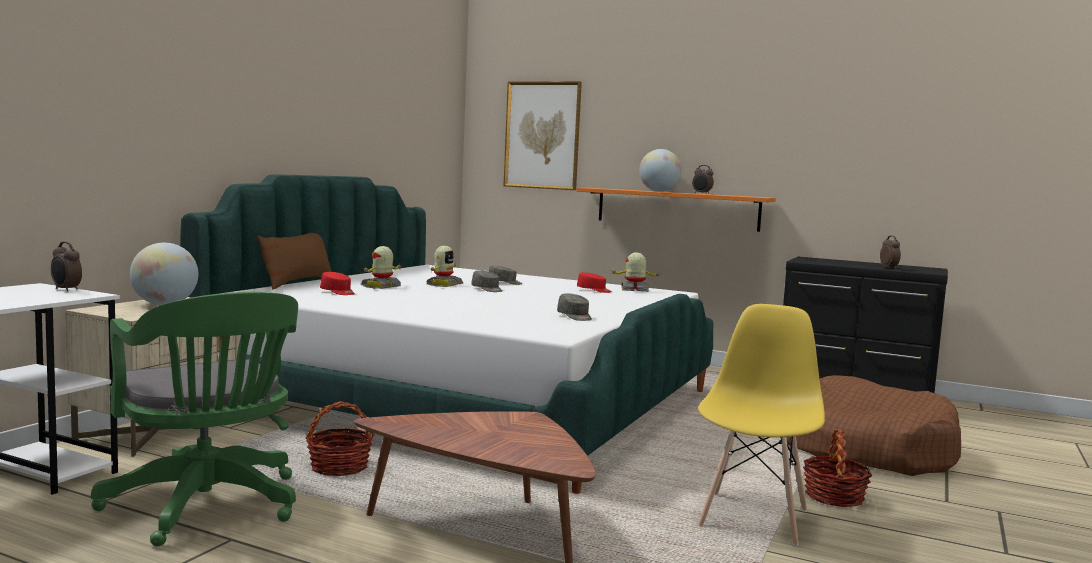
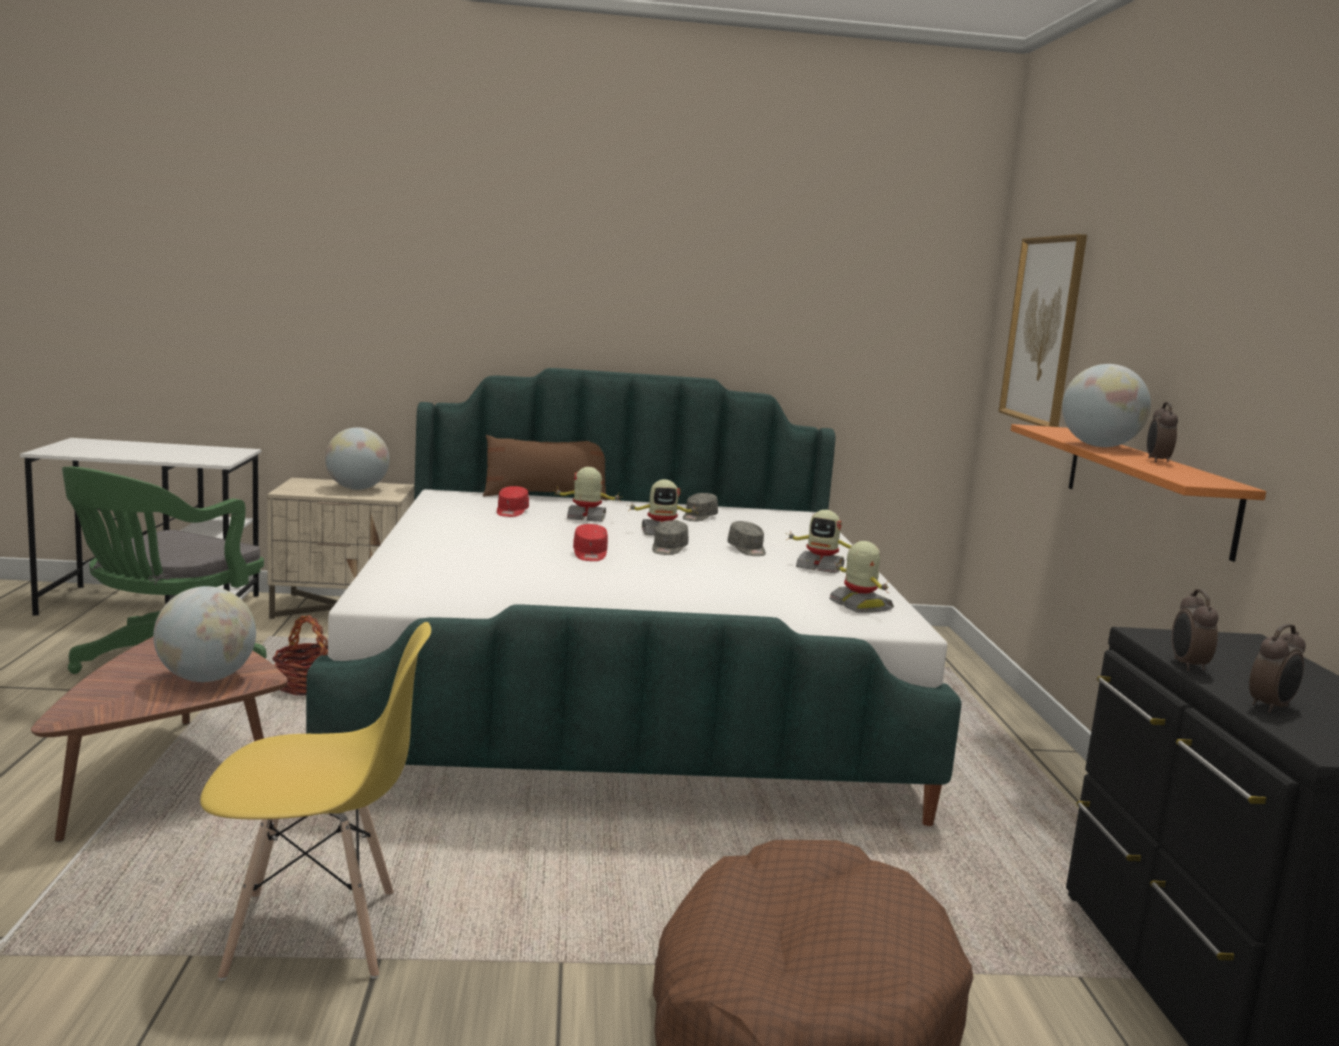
camera: 60 degrees right, 5 degrees up
(66, 290) = (232, 456): alarm clock -> alarm clock (1187, 666)
(515, 427) = (206, 679): none -> globe
(556, 282) = (820, 567): none -> toy robot
(575, 317) = (530, 597): grey cap -> grey cap (698, 517)
(594, 290) = (793, 588): red cap -> red cap (590, 554)
(834, 497) = (468, 1002): basket -> none

